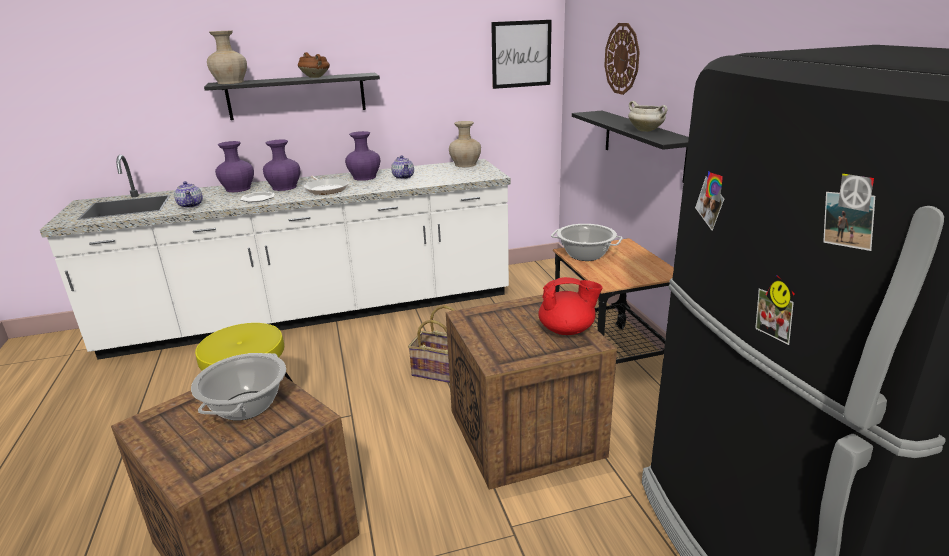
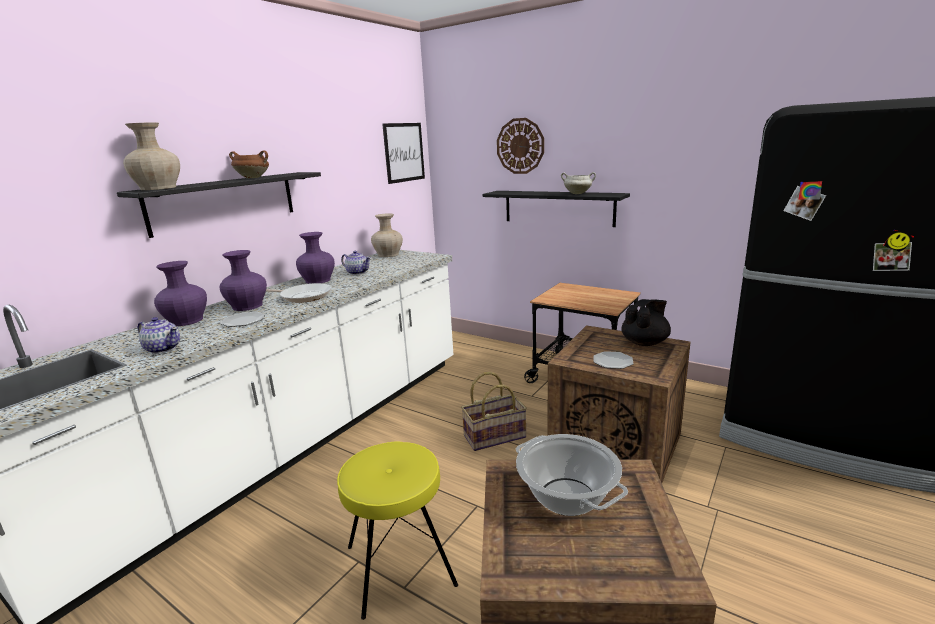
camera: 40 degrees left, 5 degrees down
(496, 334) = (613, 362): none -> plate
(567, 330) = (645, 342): red teapot -> black teapot
(585, 255) = (559, 298): cooking pot -> none

